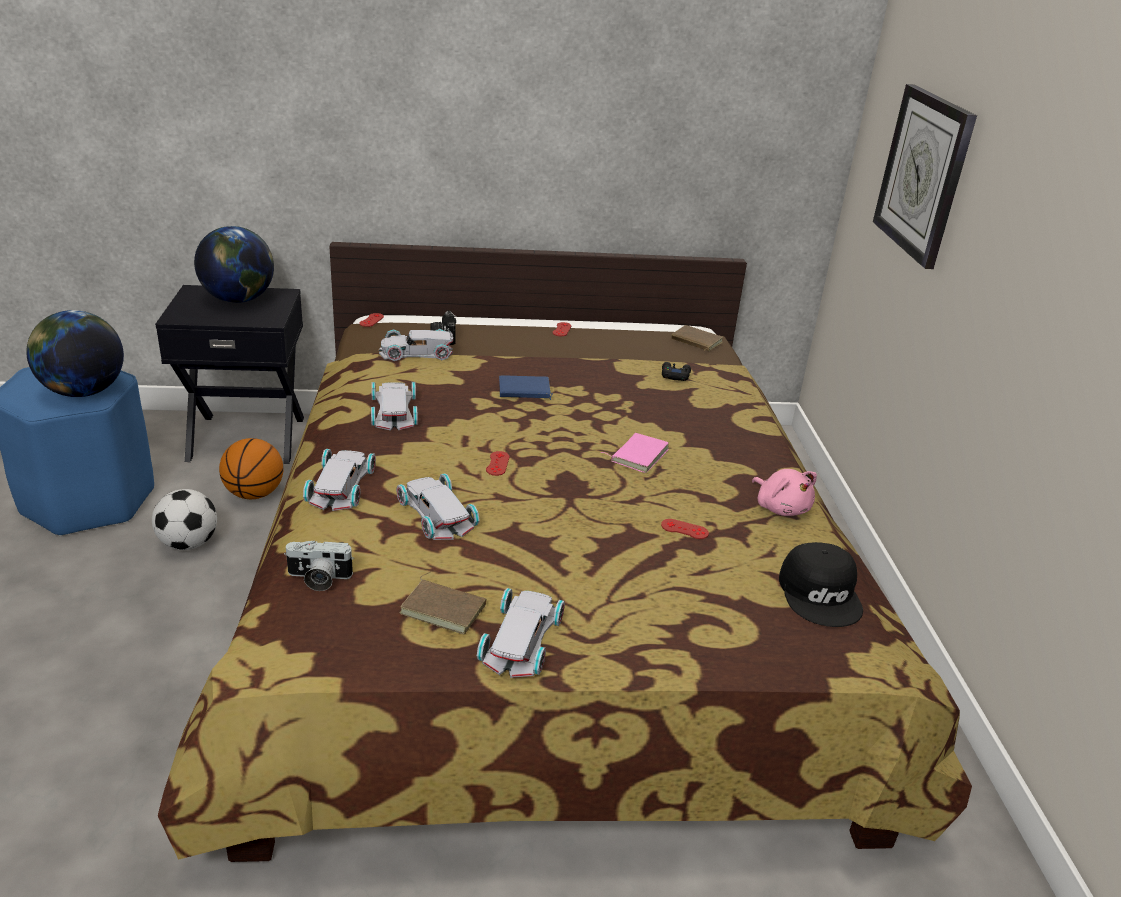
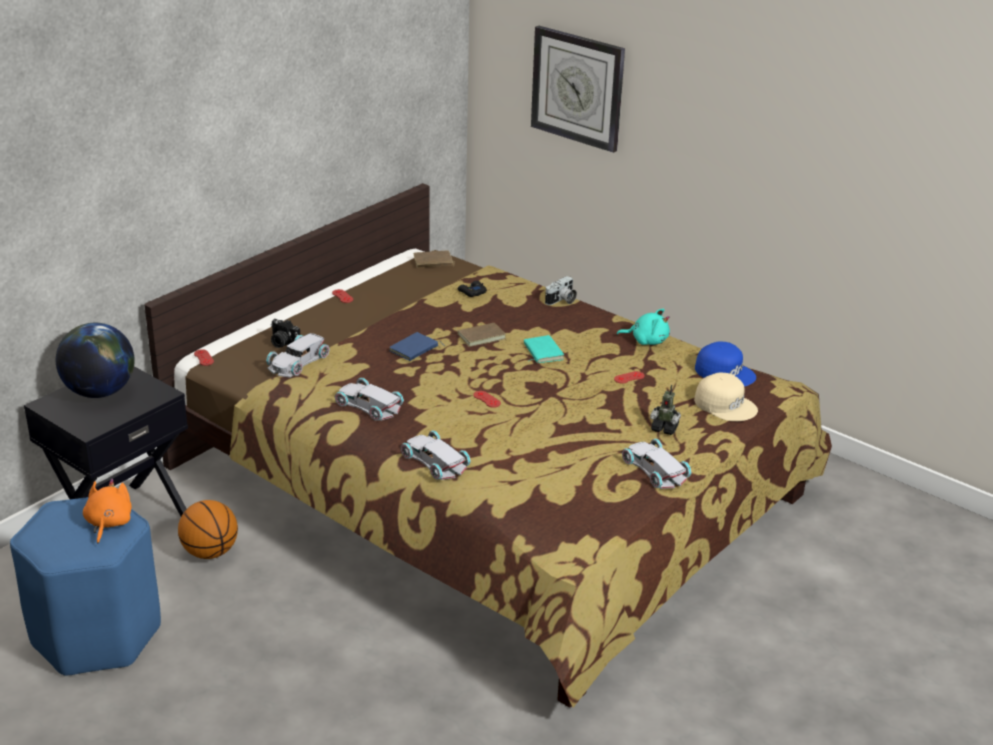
camera: 45 degrees left, 0 degrees up
(83, 392) = (108, 523): globe -> orange plush toy
(188, 543) = (232, 608): football -> none
(318, 579) = (523, 507): camera -> camera (561, 301)
(437, 512) = (510, 442): white toy car -> none
(445, 608) = (602, 479): brown book -> brown book (480, 336)
(621, 604) = (664, 428): none -> toy robot
(638, 455) = (541, 352): pink book -> turquoise book
(751, 628) = (725, 404): none -> beige cap
(781, 507) = (646, 341): pink plush toy -> turquoise plush toy
(821, 593) = (725, 372): black cap -> blue cap

